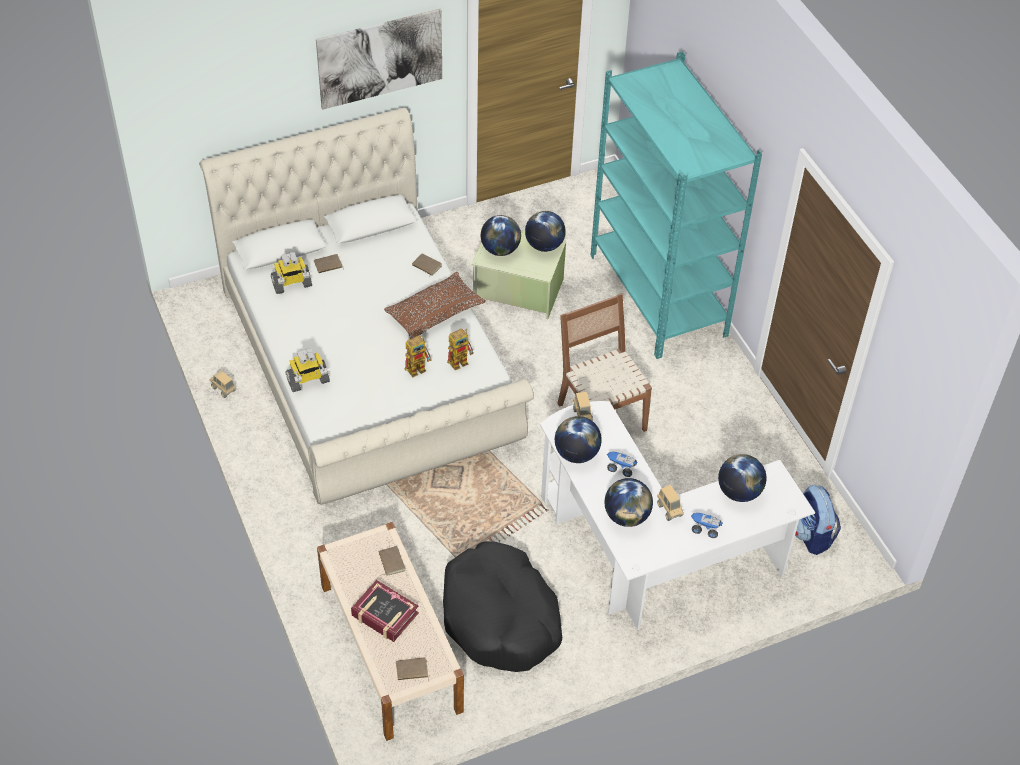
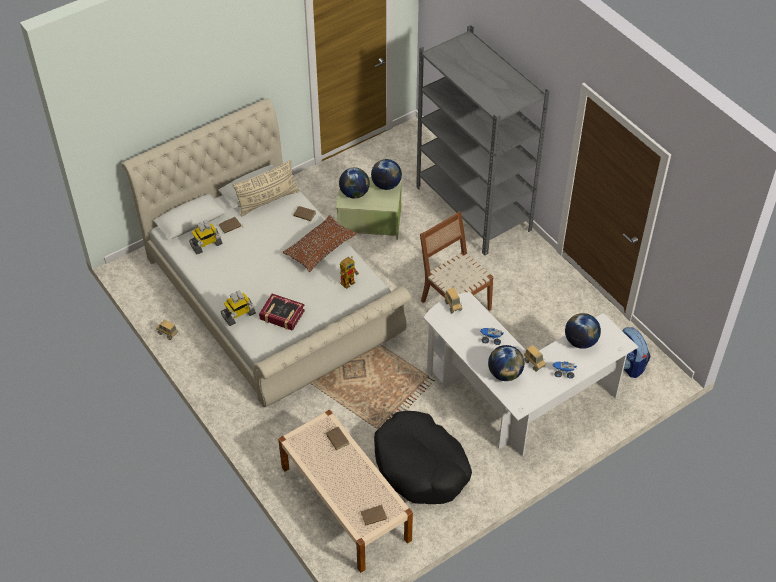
camera: 10 degrees left, 0 degrees up
(380, 58) = (246, 64): picture -> none
(384, 615) = (342, 479): book -> book (282, 315)
(385, 240) = (268, 201): none -> beige pillow
(419, 367) = (319, 291): toy robot -> none
(576, 454) = (456, 334): globe -> none
(658, 295) = (473, 208): turquoise bookcase -> grey bookcase

